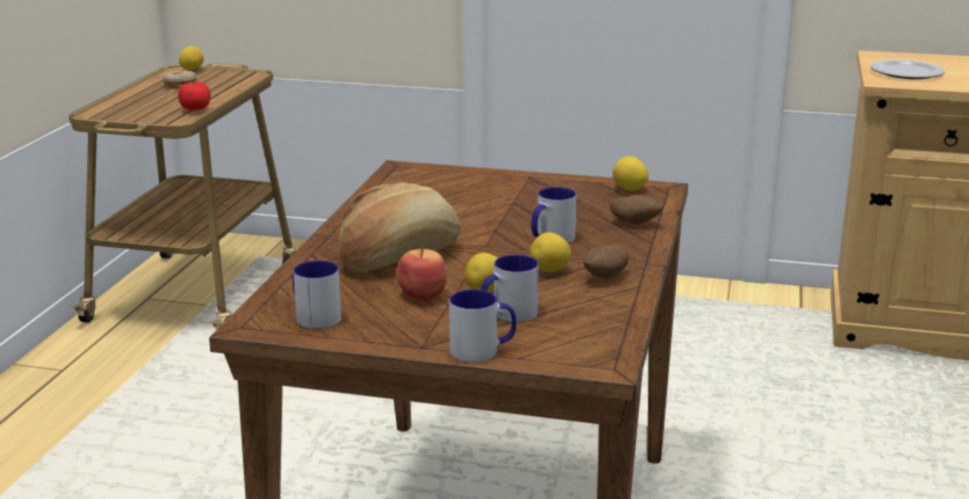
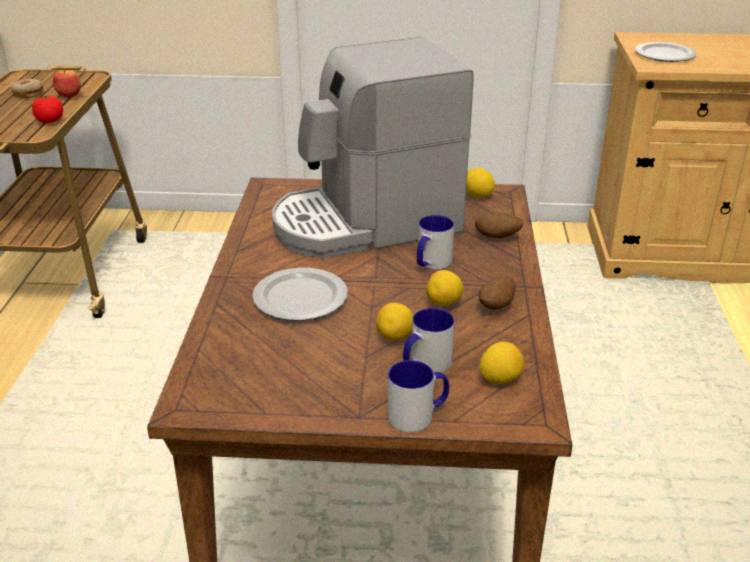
camera: 10 degrees left, 10 degrees up
(192, 69) = (34, 74): lemon -> lemon (500, 379)
(313, 316) = (243, 386): mug -> none
(398, 257) = (300, 299): bread -> plate
(423, 295) = (339, 347): apple -> apple (69, 95)
(495, 204) = (366, 223): none -> coffee machine

